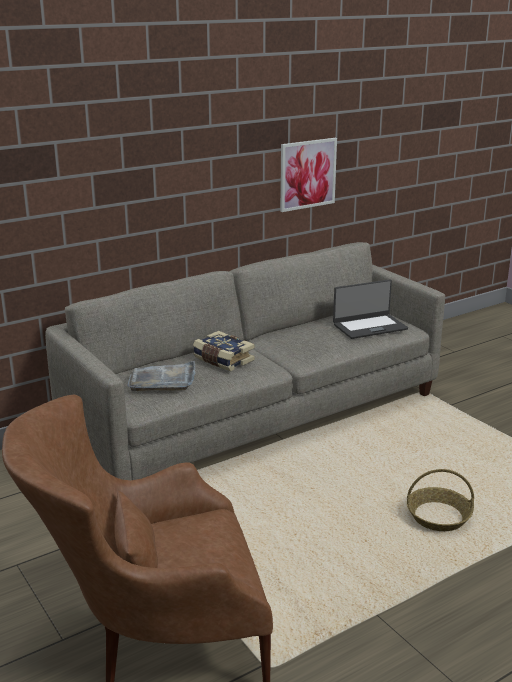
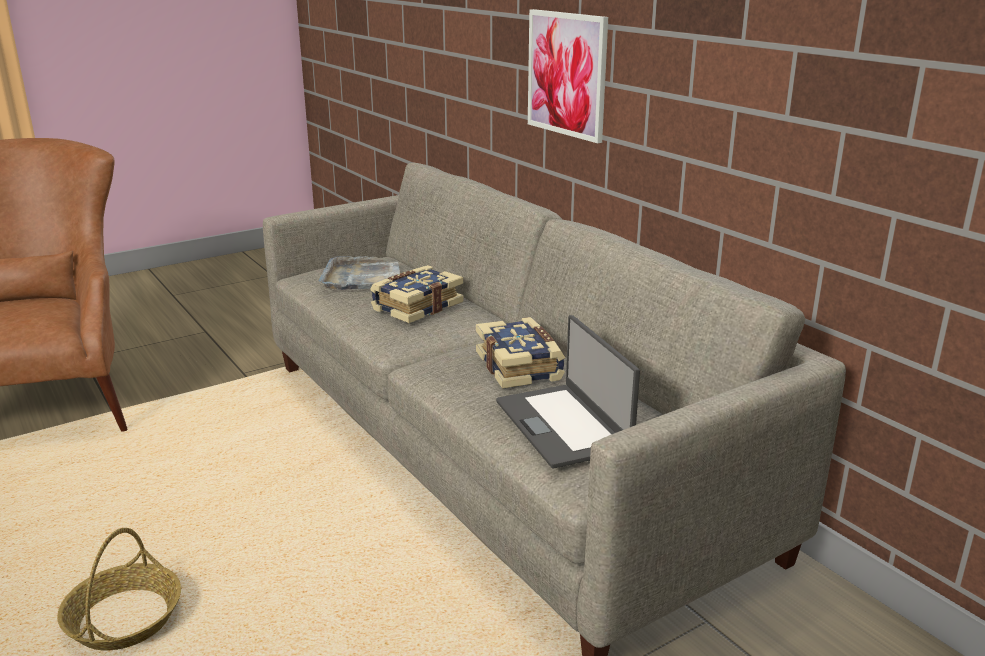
camera: 90 degrees right, 0 degrees up
(307, 174) = (769, 111): picture -> picture (567, 74)
(308, 334) = (520, 367): none -> book

